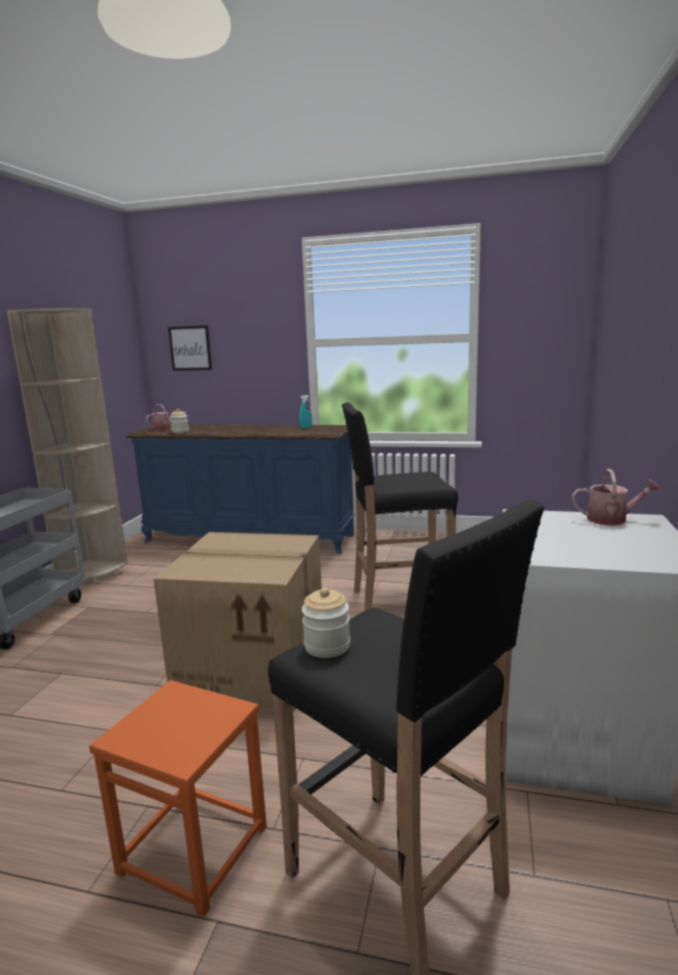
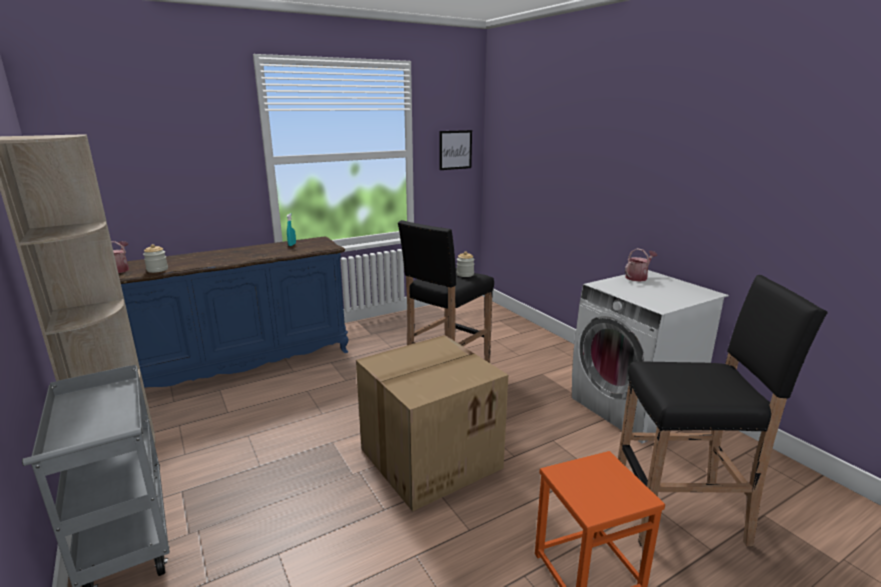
camera: 45 degrees left, 5 degrees up
(190, 348) = (116, 170): picture -> picture (455, 150)
(327, 646) = (674, 389): jar -> jar (465, 274)

